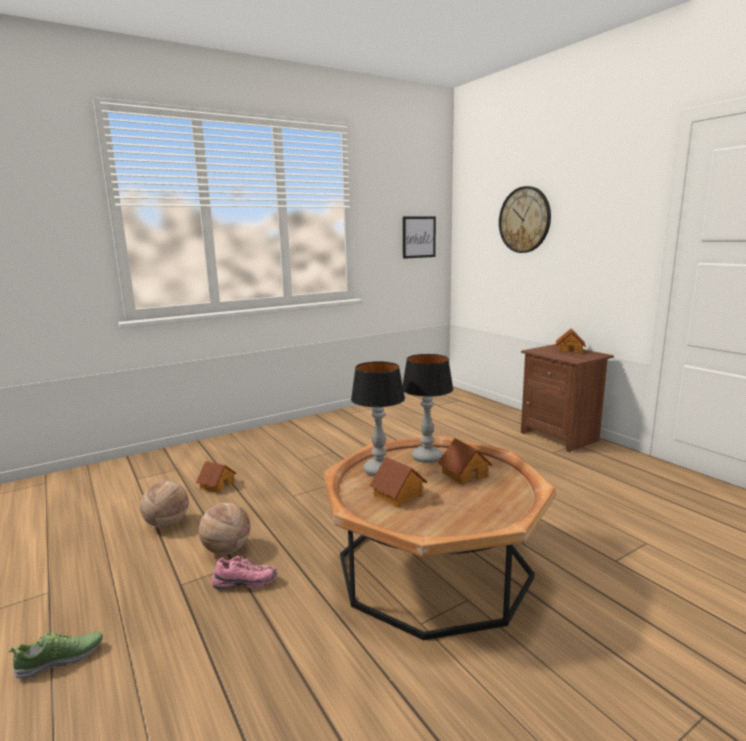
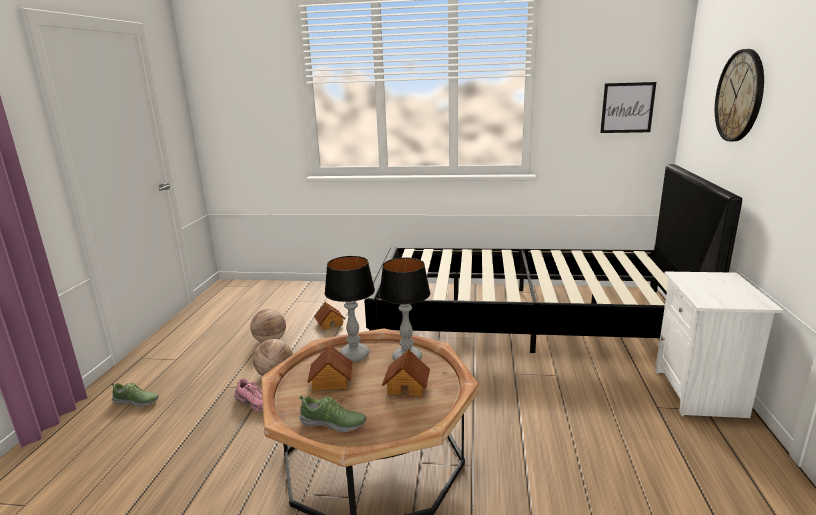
camera: 40 degrees right, 5 degrees up
(396, 428) = (526, 320): none -> black bed
(463, 519) = (333, 423): none -> shoe
(560, 436) = (701, 393): brown nightstand -> white nightstand
(570, 350) = (732, 286): toy house -> none

